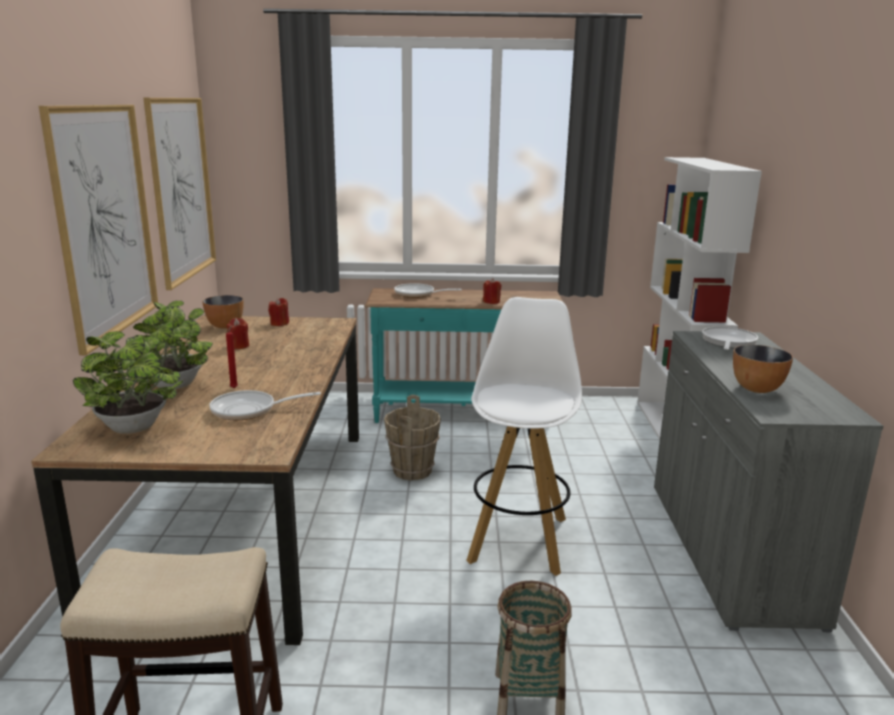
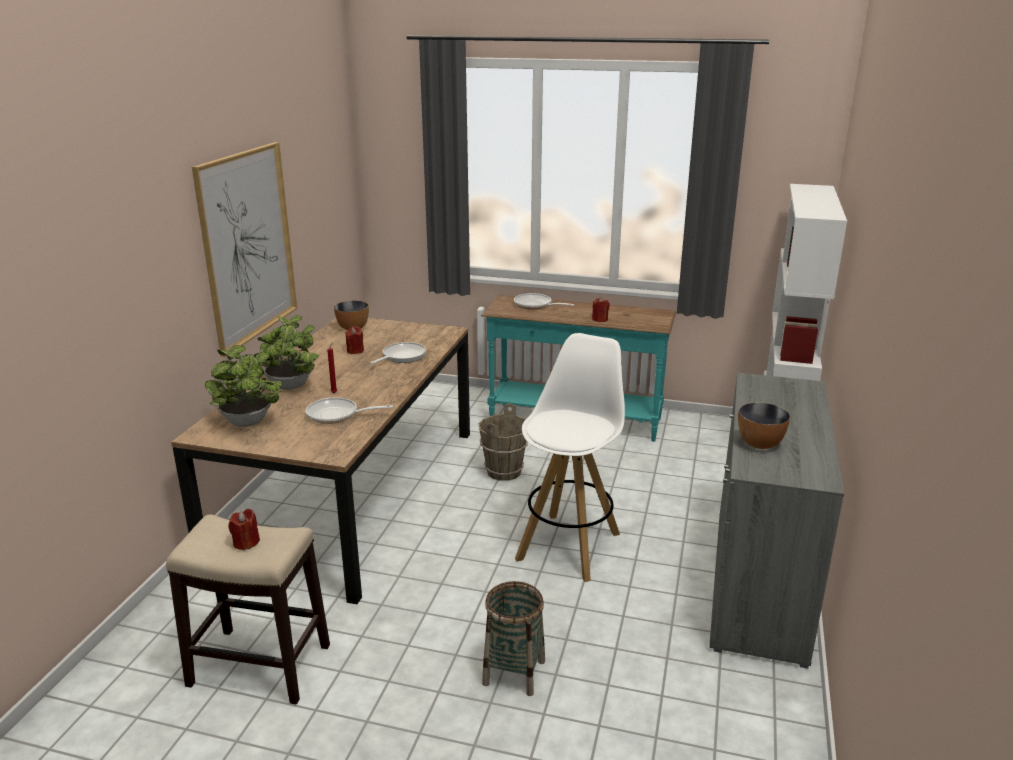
camera: 15 degrees right, 5 degrees up
(181, 189) = (328, 201): picture -> none
(279, 323) = (399, 329): red candle -> red candle (246, 542)
(728, 342) = (779, 390): frying pan -> frying pan (402, 356)

